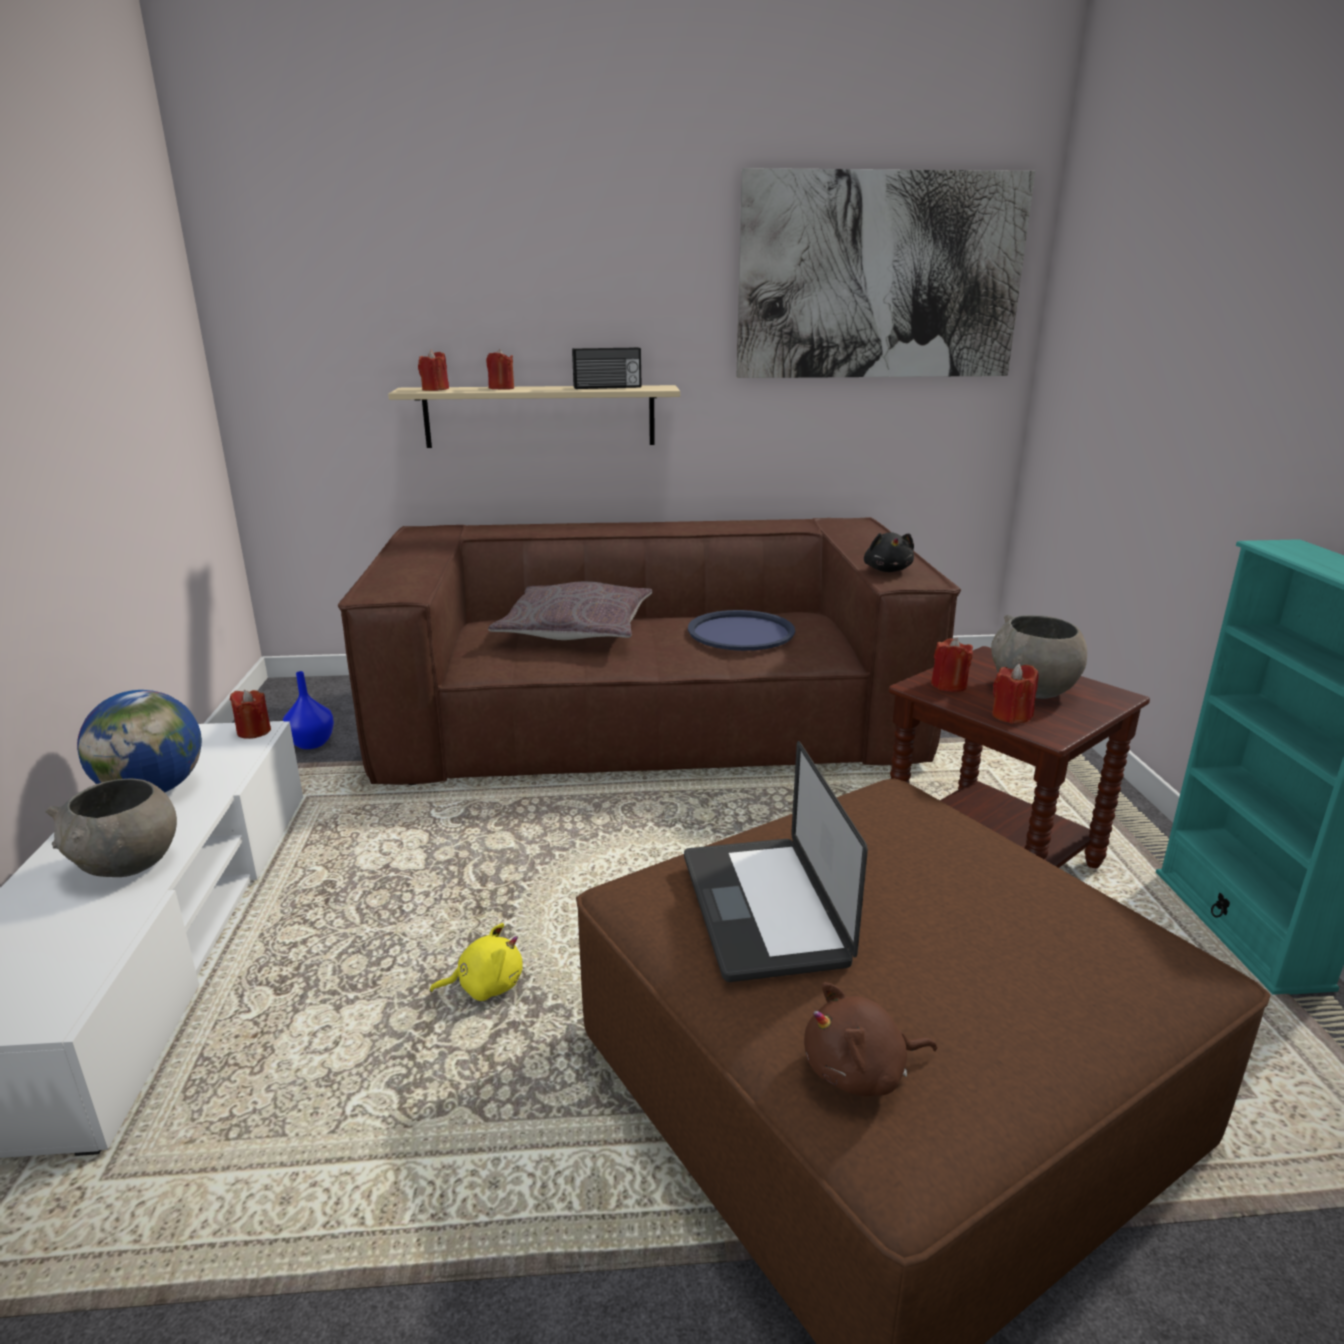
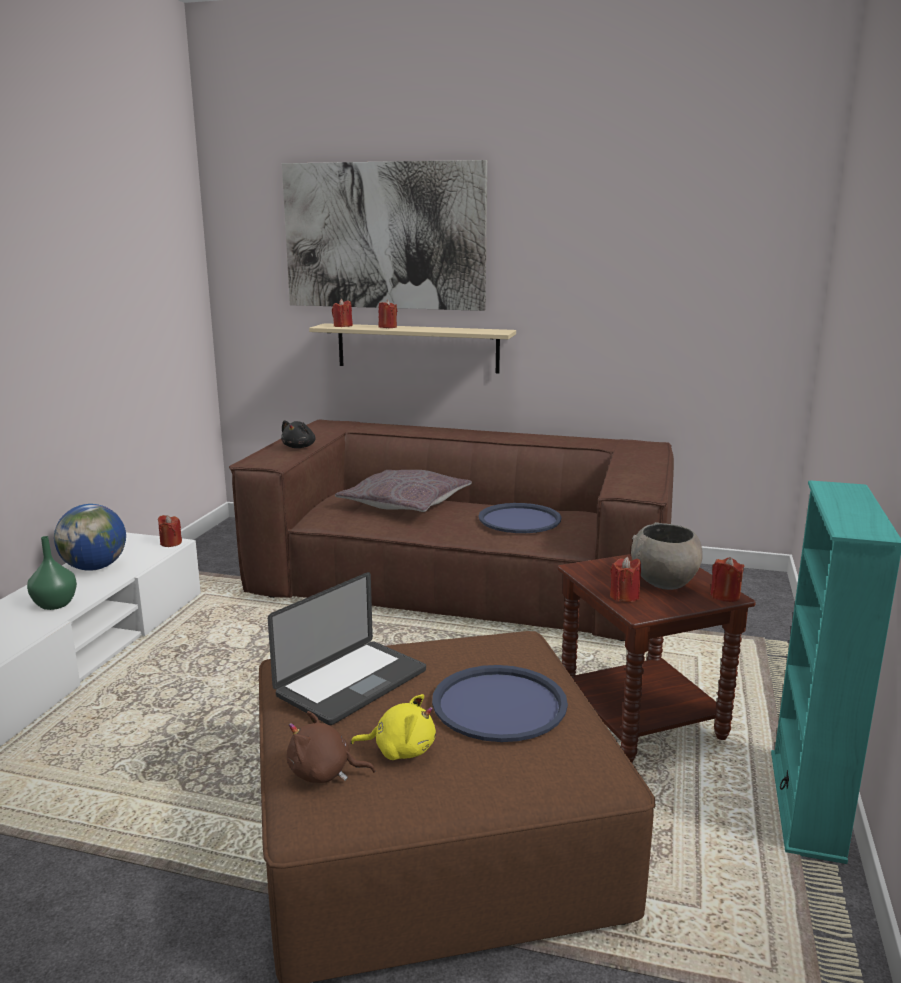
camera: 20 degrees right, 5 degrees down
(128, 865) = (56, 605): grey bowl -> green vase
(312, 743) = (228, 562): blue vase -> none
(485, 985) = (234, 721): yellow plush toy -> yellow plush toy (400, 750)
(607, 387) = (461, 330): radio -> none
(763, 908) = (352, 683): laptop -> laptop turned 150 degrees counterclockwise
(879, 277) = (679, 253): picture -> picture (384, 236)
(887, 570) = (626, 483): black plush toy -> black plush toy (299, 447)
(949, 685) = (603, 570): red candle -> red candle (725, 596)
(982, 896) = (499, 704): none -> blue tray

